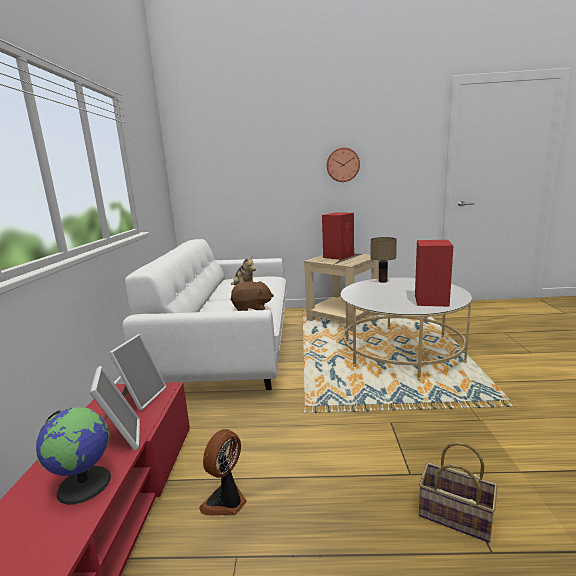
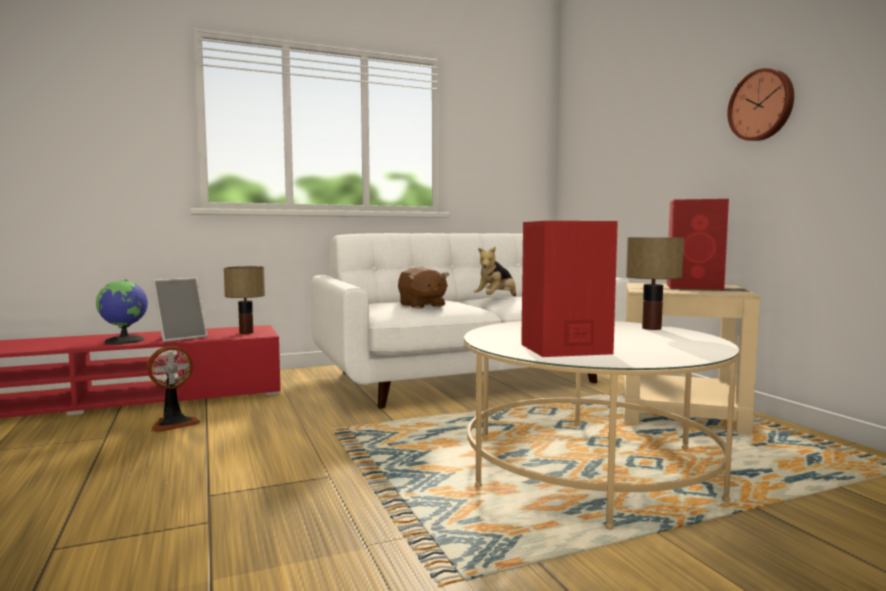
camera: 65 degrees right, 10 degrees down
(141, 397) = (247, 332): picture frame -> table lamp
(226, 501) = (173, 423): fan -> fan turned 135 degrees clockwise
(453, 516) = (122, 524): basket -> none

